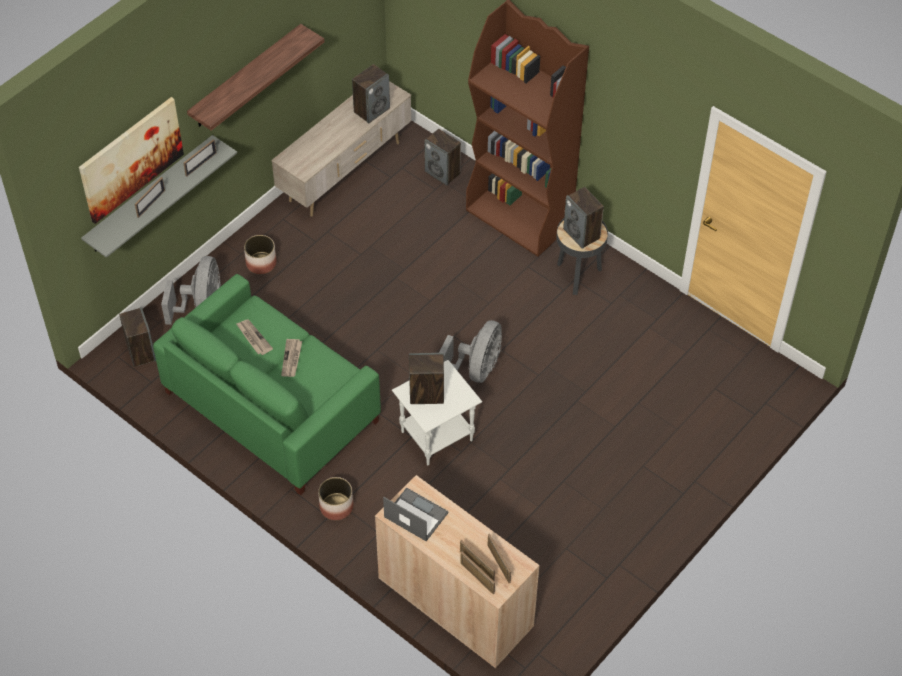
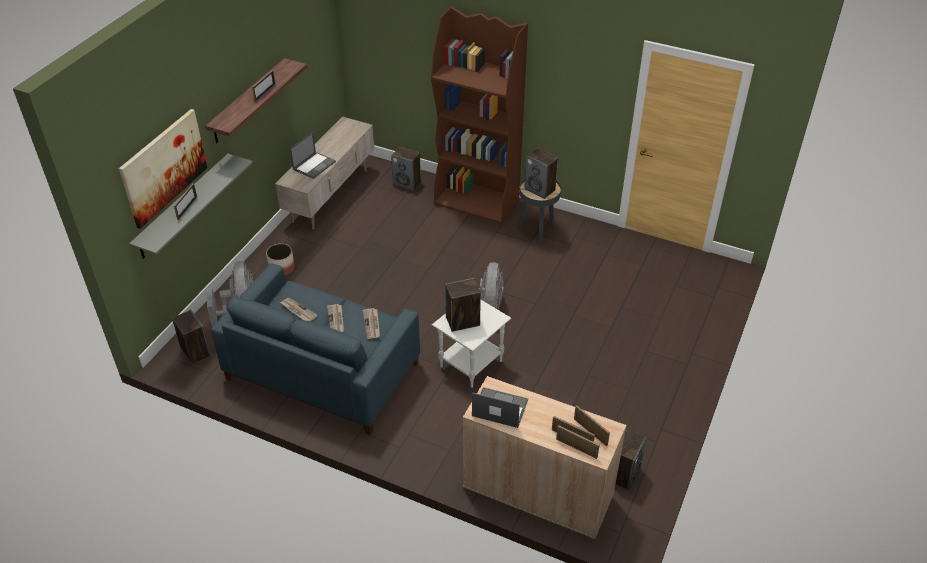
camera: 15 degrees left, 10 degrees down
(201, 164) = (224, 174): picture frame -> picture frame (265, 93)
(272, 405) = (323, 370): green sofa -> blue sofa
(324, 143) = (314, 165): none -> laptop
(328, 373) = (372, 324): none -> newspaper
(336, 506) = (404, 437): planter -> none
(371, 110) = (345, 139): speaker -> speaker (623, 474)

